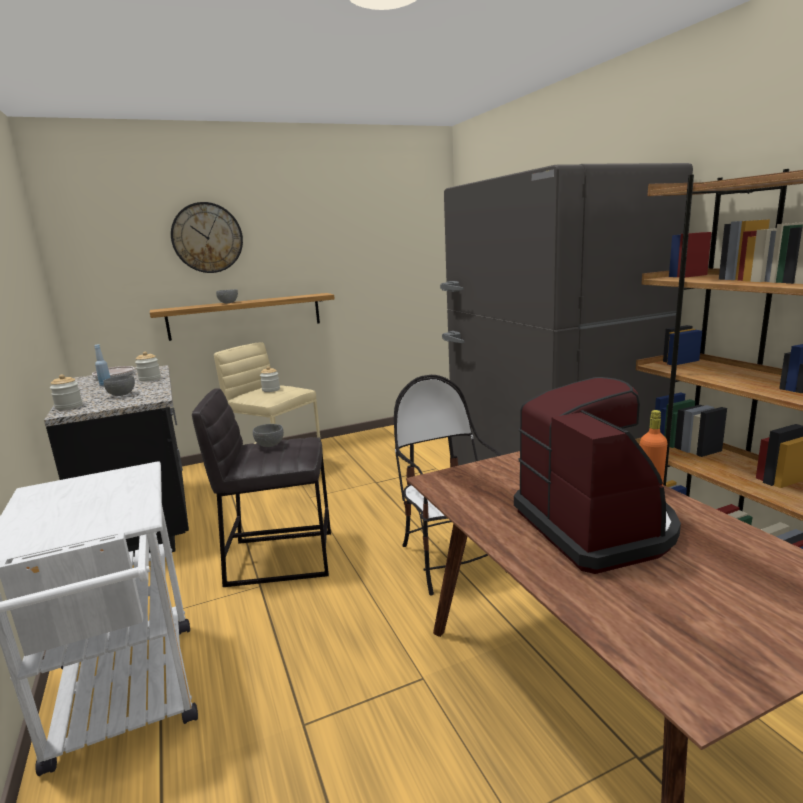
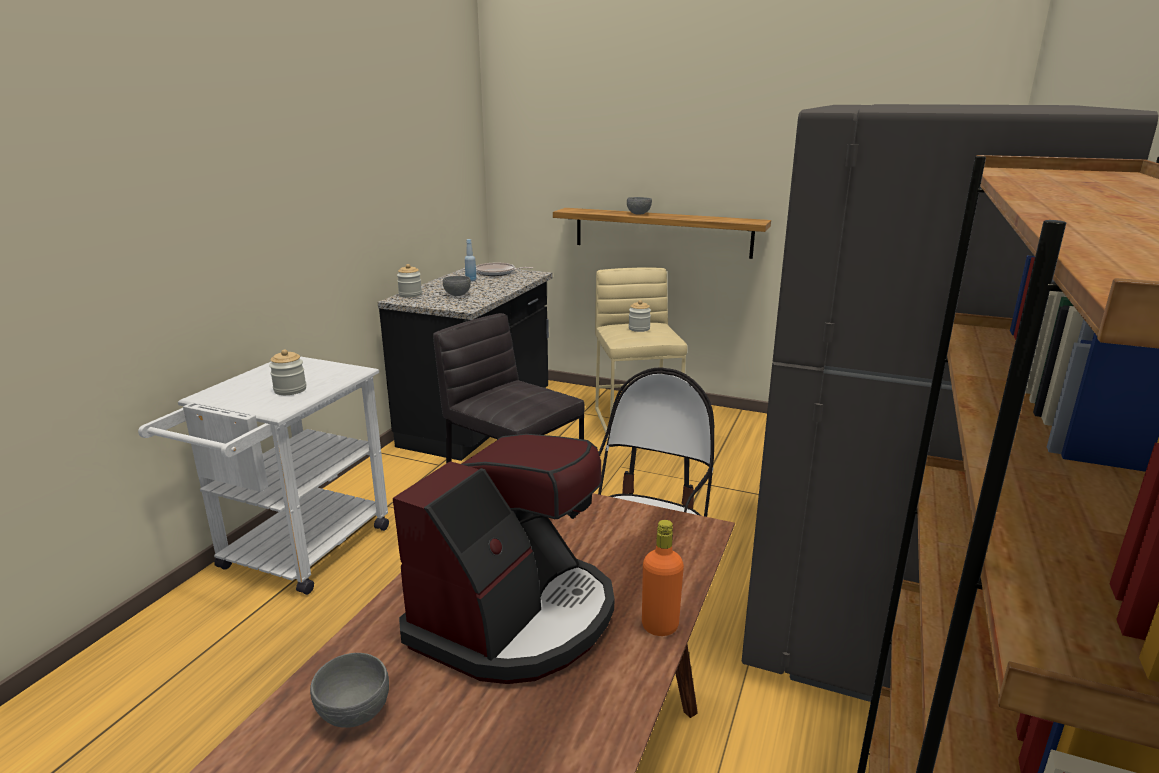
camera: 45 degrees right, 5 degrees up
(150, 379) = (507, 284): jar -> jar (290, 390)
(207, 238) = (635, 132): wall clock -> none
(269, 445) = (520, 390): grey bowl -> grey bowl (354, 713)

